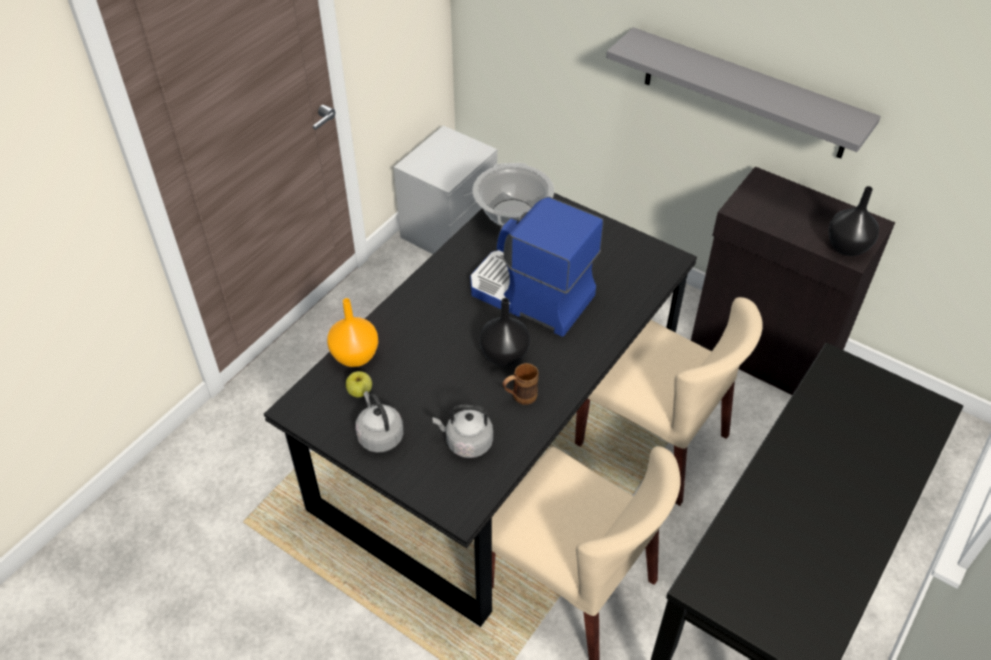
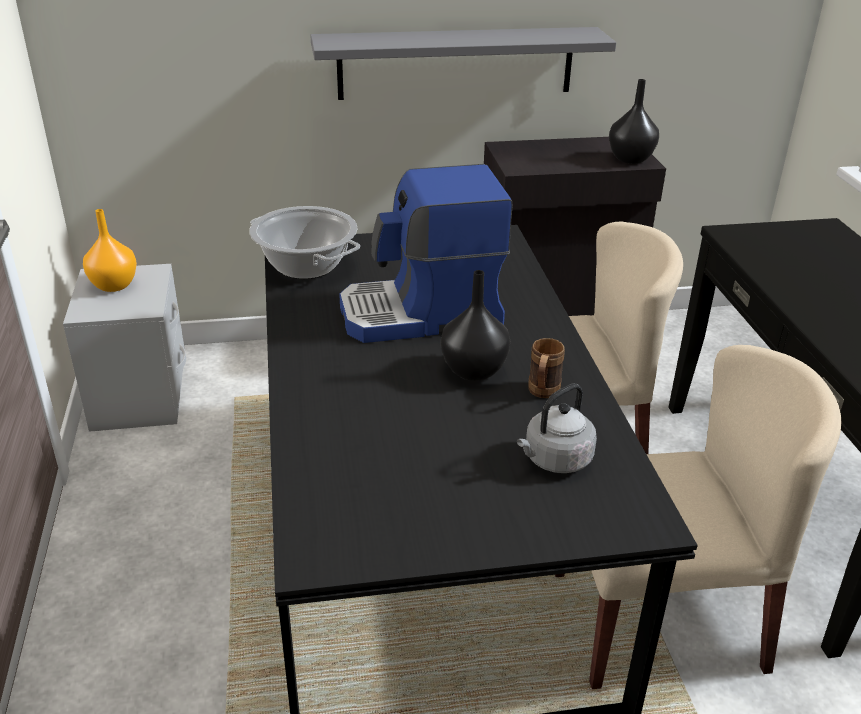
camera: 45 degrees left, 15 degrees down
(356, 356) = (314, 461): orange vase -> orange vase (115, 285)
(360, 392) = (370, 490): apple -> none
(379, 435) = (456, 515): grey kettle -> none

